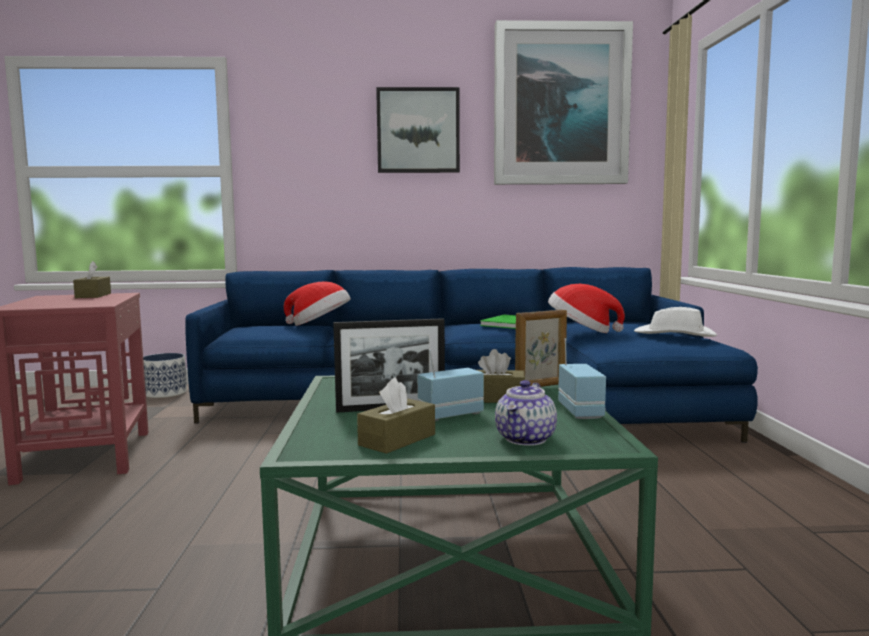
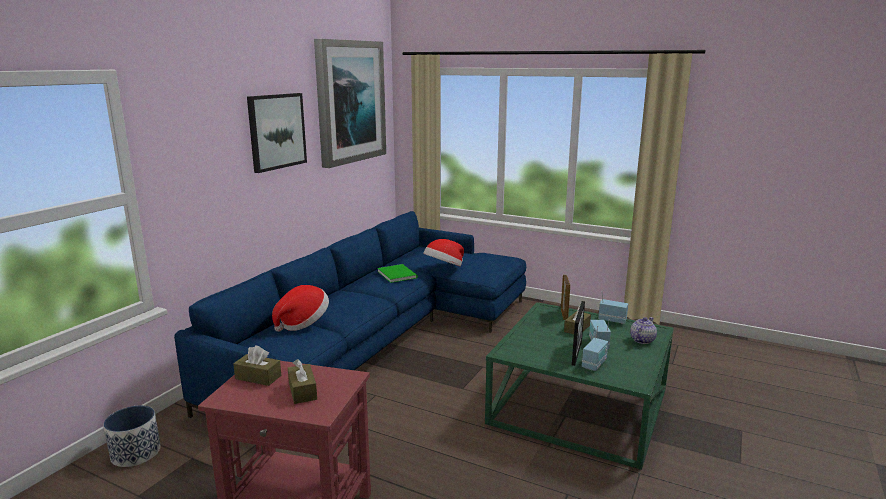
camera: 60 degrees left, 10 degrees up
(356, 421) = (594, 364): none -> radio
(397, 440) = (628, 362): brown tissue box -> brown tissue box (302, 391)
(526, 439) = (642, 340): teapot -> teapot turned 105 degrees counterclockwise
(675, 335) = (483, 256): white hat -> none

